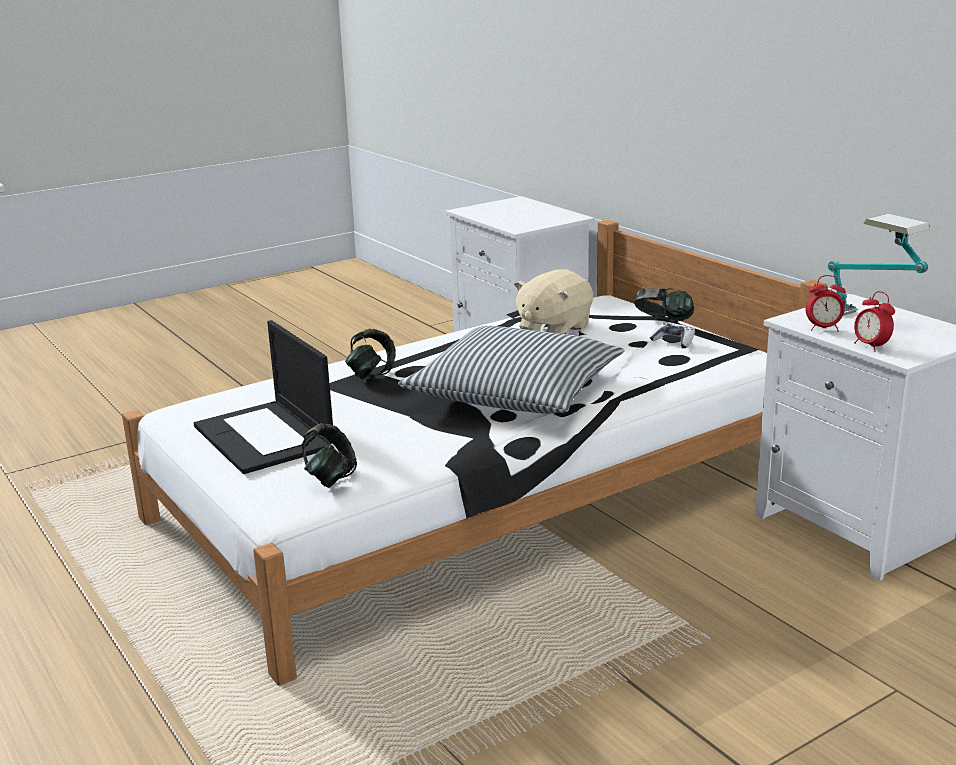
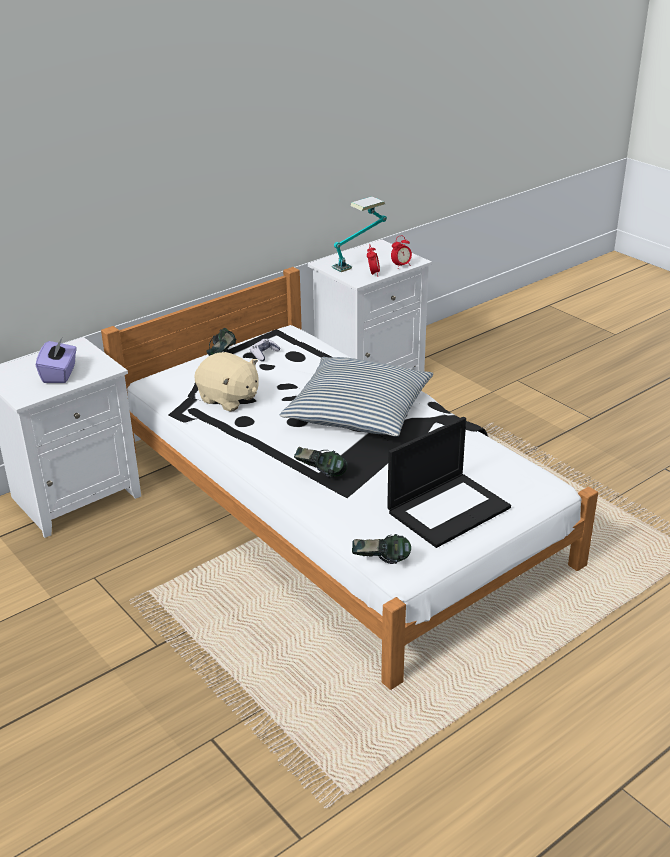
camera: 95 degrees left, 10 degrees up
(330, 478) = (505, 471): headphones -> headphones (381, 564)
(510, 216) = (60, 374): none -> purple tissue box

